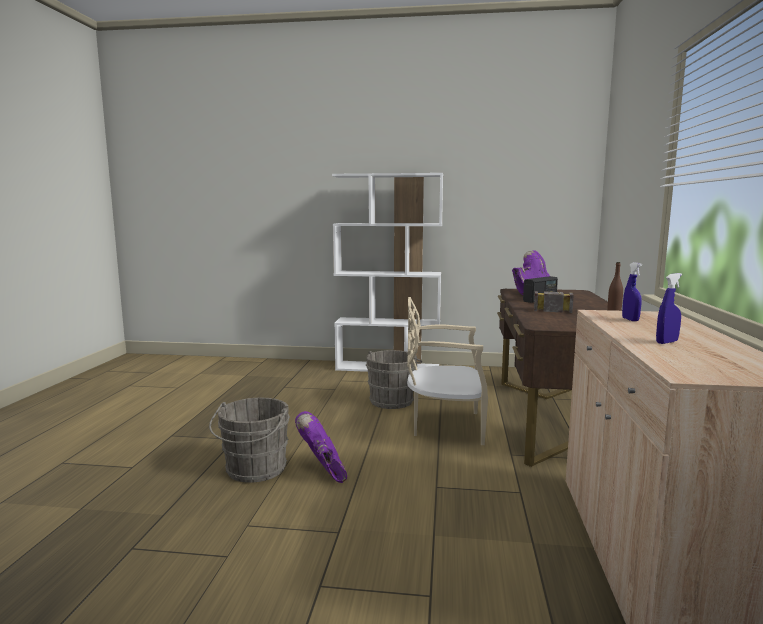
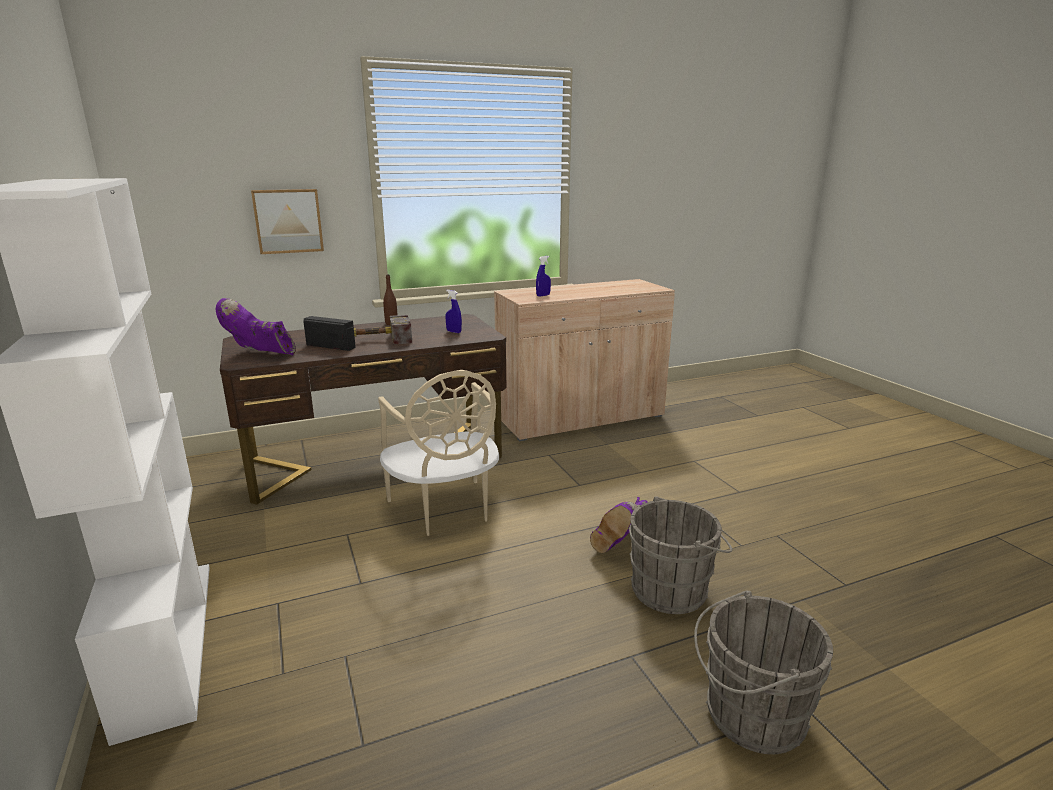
camera: 120 degrees left, 10 degrees up
(392, 400) = (374, 571): grey bucket -> grey bucket (749, 714)
(635, 209) = (288, 221): none -> picture
(666, 342) = (599, 290): blue spray bottle -> blue spray bottle (454, 332)

